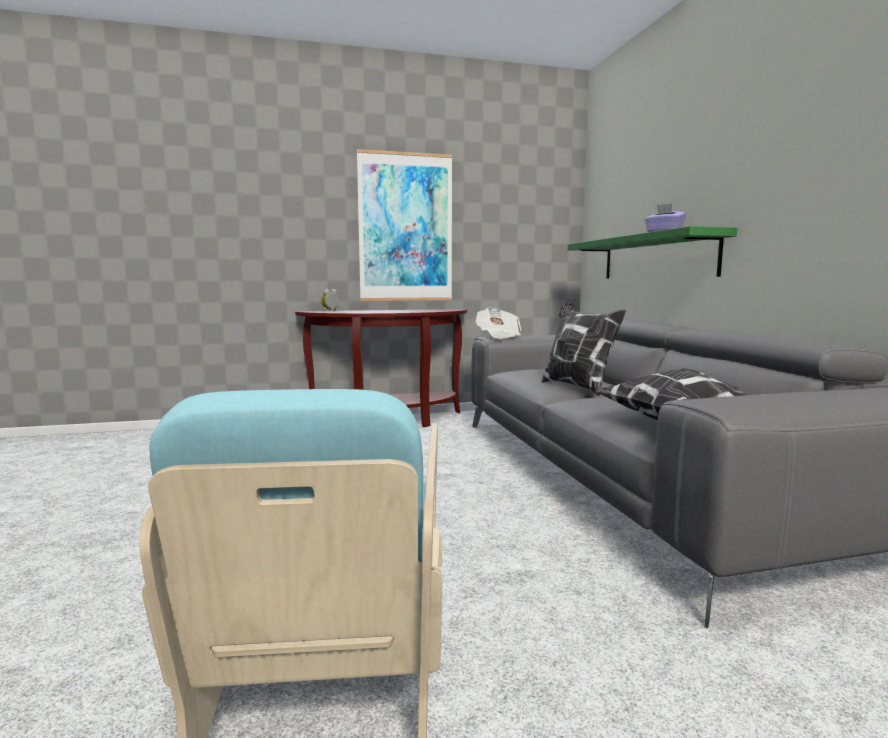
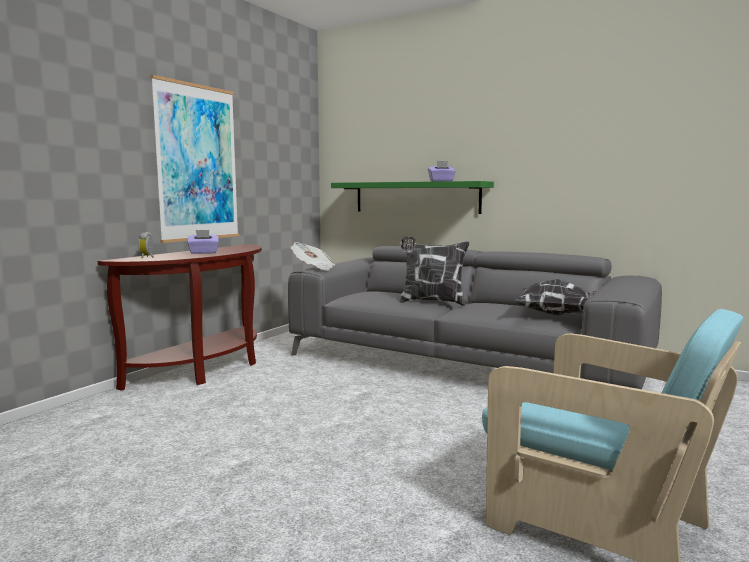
camera: 45 degrees left, 0 degrees up
(384, 311) = (203, 253): none -> purple tissue box

